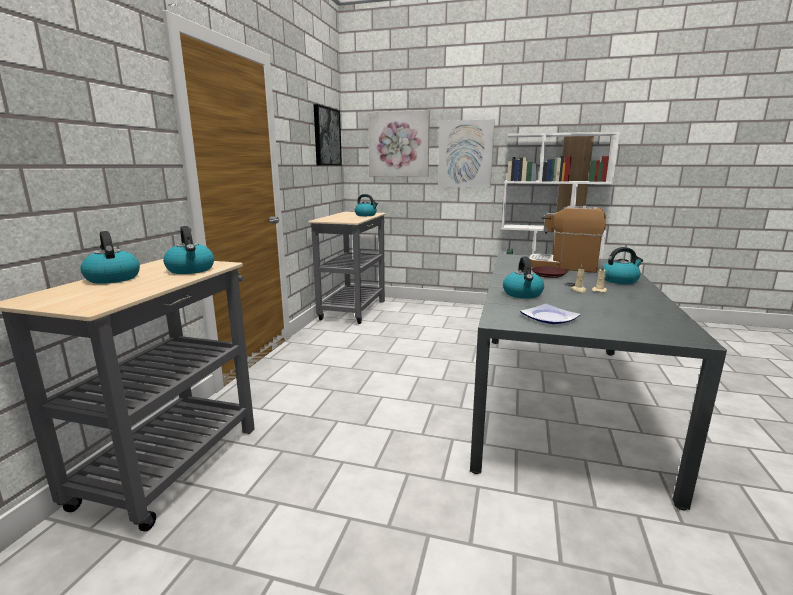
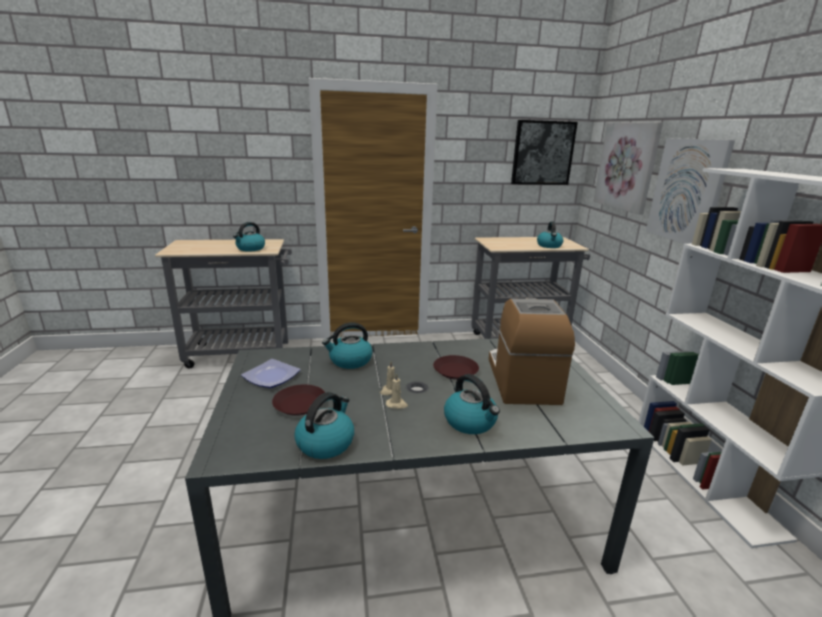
camera: 65 degrees right, 5 degrees up
(112, 278) = (226, 242): kettle -> kettle (326, 442)
(602, 312) = (299, 404): none -> brown plate

